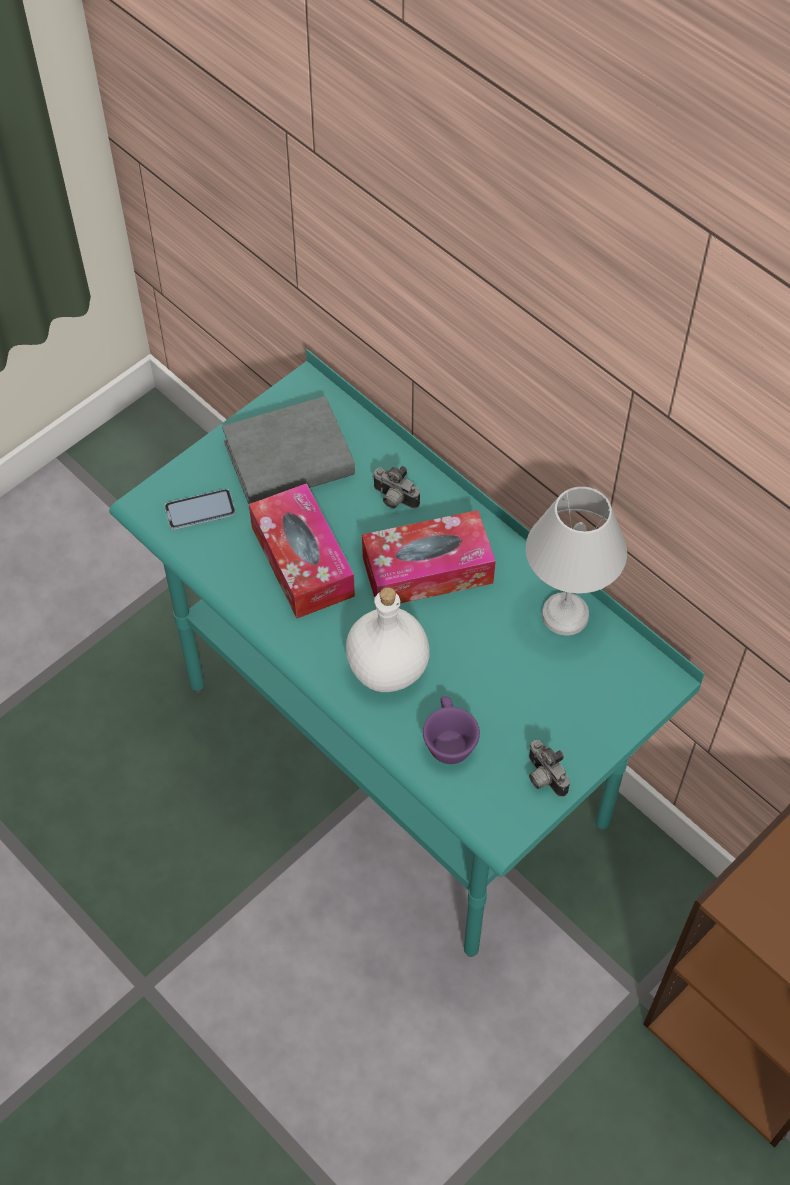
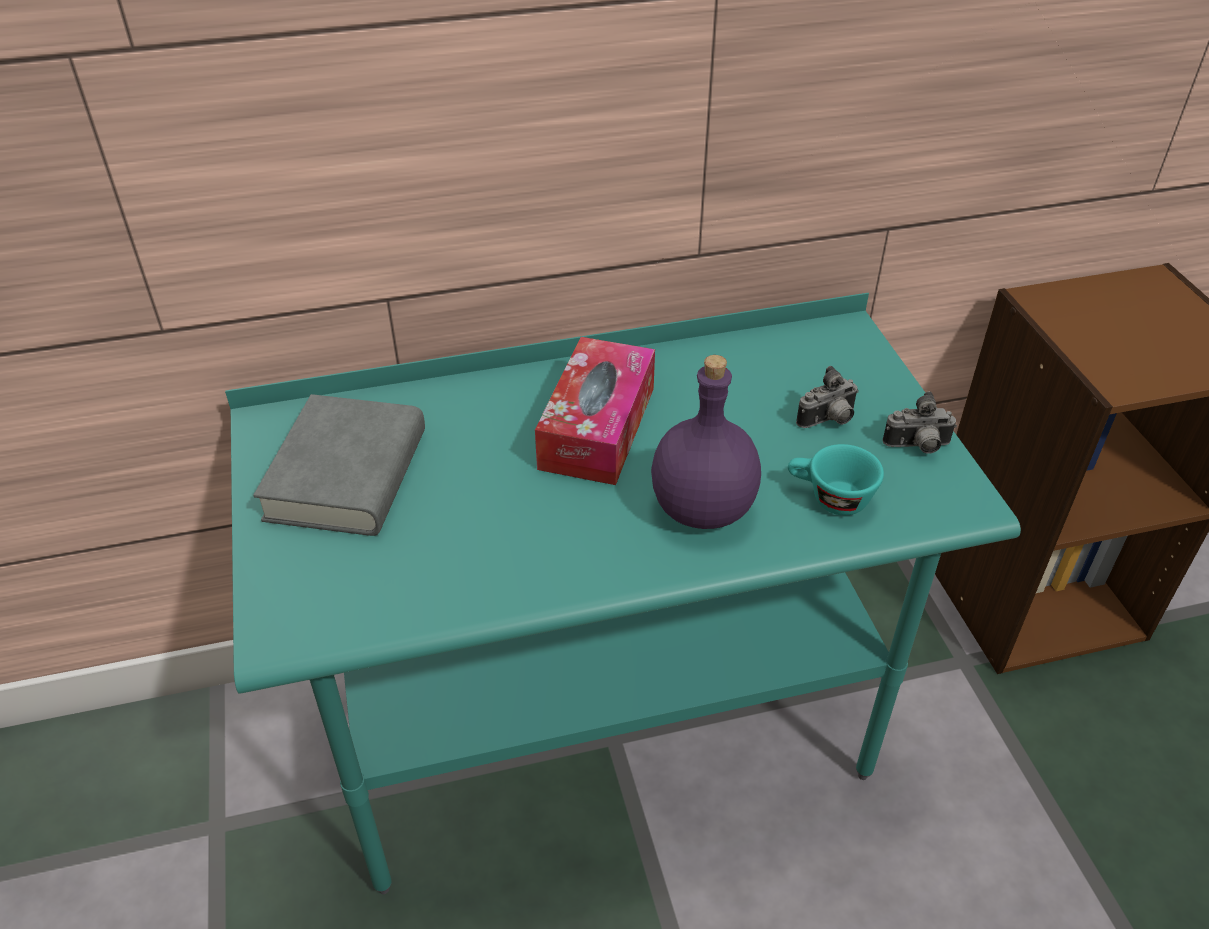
camera: 60 degrees left, 15 degrees down
(200, 510) = (337, 585): phone -> none
(302, 561) = (498, 521): tissue box -> none
(389, 668) = (703, 507): white bottle -> purple bottle
(393, 500) = (484, 416): camera -> camera (828, 421)
(448, 740) = (829, 498): purple cup -> turquoise cup
(563, 613) = (727, 357): white table lamp -> none

